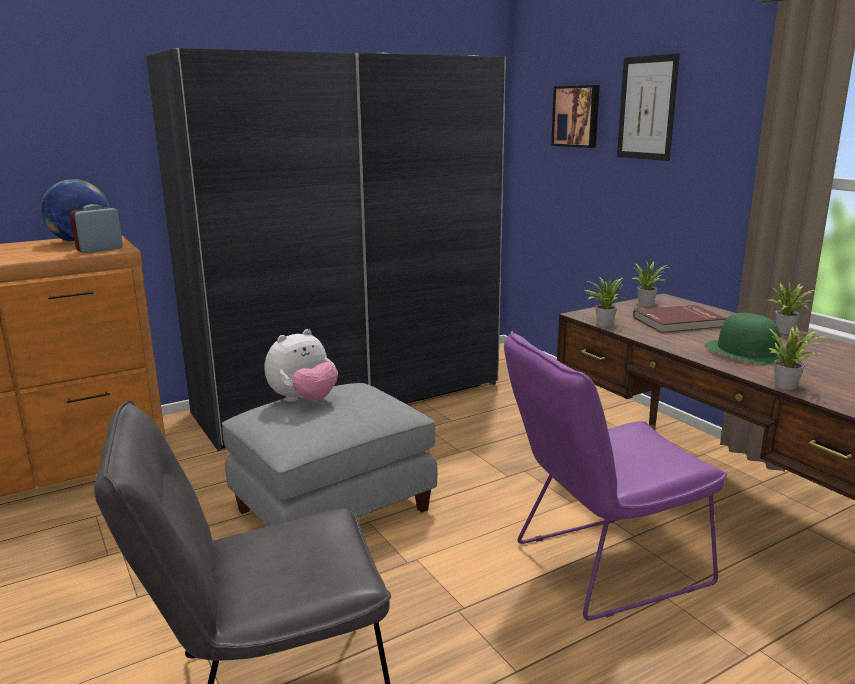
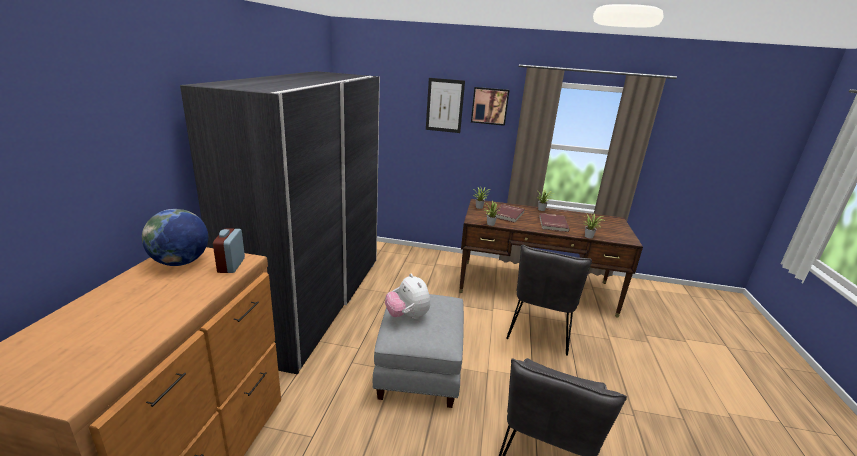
camera: 50 degrees left, 5 degrees up
(304, 400) = (407, 316): plush toy -> plush toy turned 150 degrees clockwise
(577, 116) = (394, 105): picture -> picture (489, 106)
(600, 566) = (539, 332): purple chair -> grey chair
(746, 351) = (552, 224): green hat -> red book

